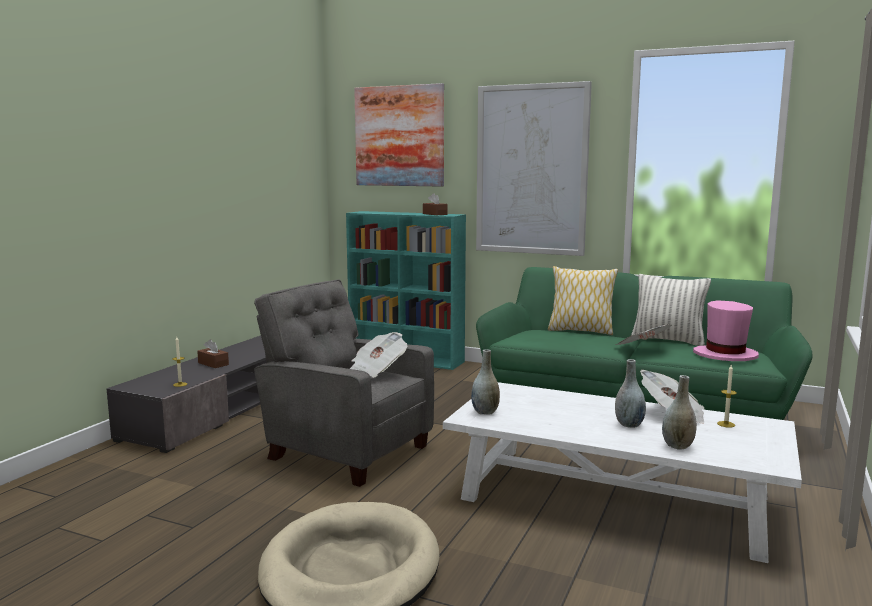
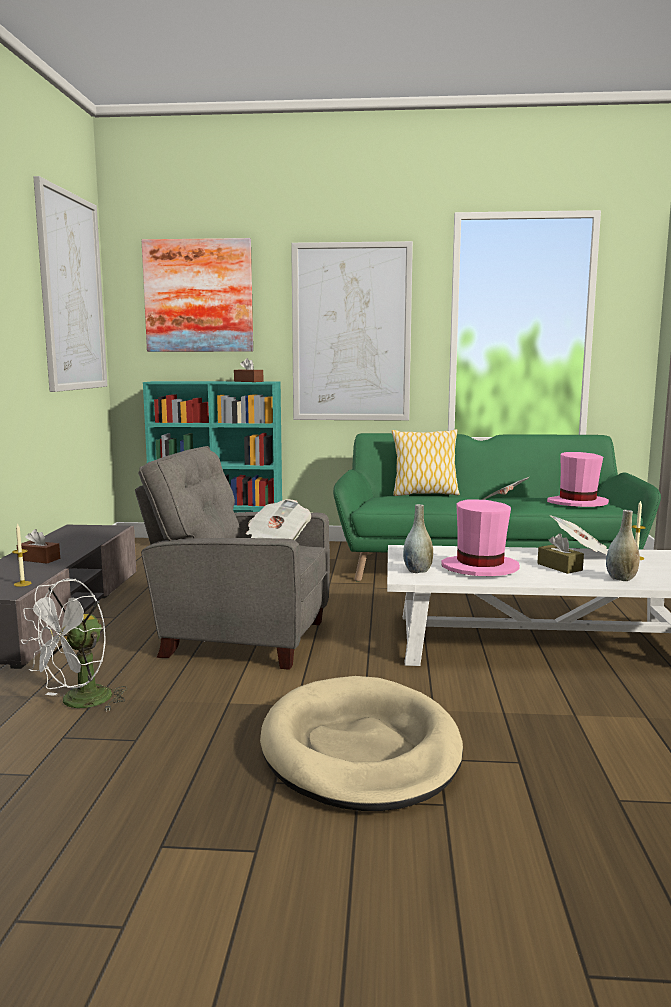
camera: 20 degrees left, 0 degrees up
(180, 489) = (79, 703): none -> white fan
(285, 138) = (71, 293): none -> picture
(547, 416) = (479, 568): none -> pink hat
(629, 425) = (559, 567): grey vase -> brown tissue box
(668, 340) = (512, 496): pillow -> none

